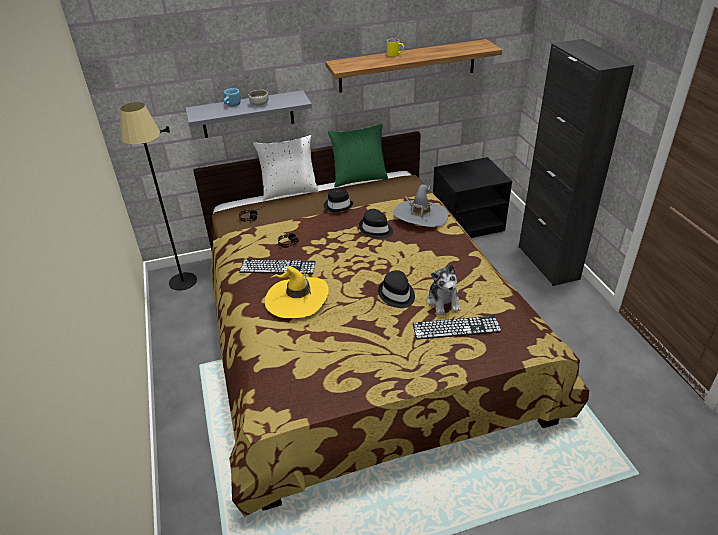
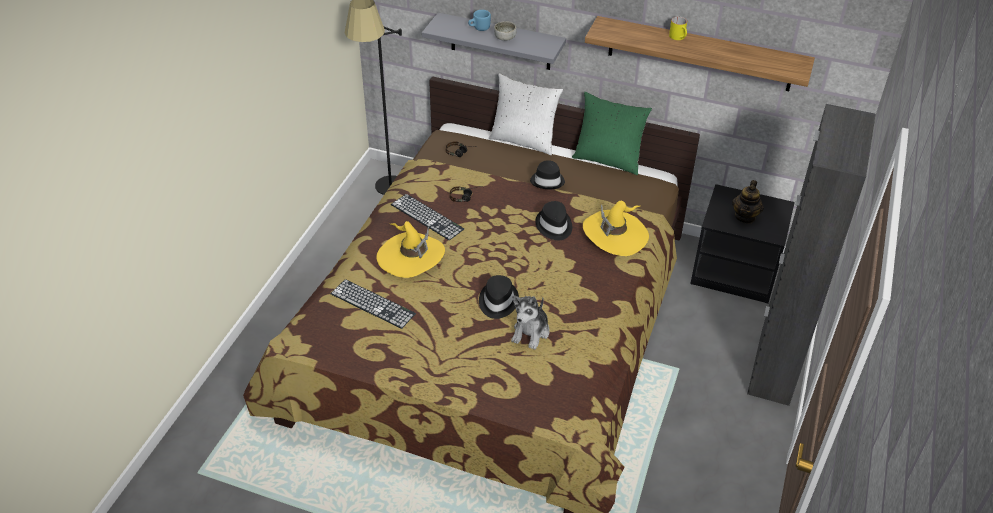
camera: 35 degrees right, 5 degrees up
(420, 216) = (615, 234): grey hat -> yellow hat
(456, 327) = (513, 362): keyboard -> keyboard (372, 304)
(472, 176) = (745, 217): none -> teapot

